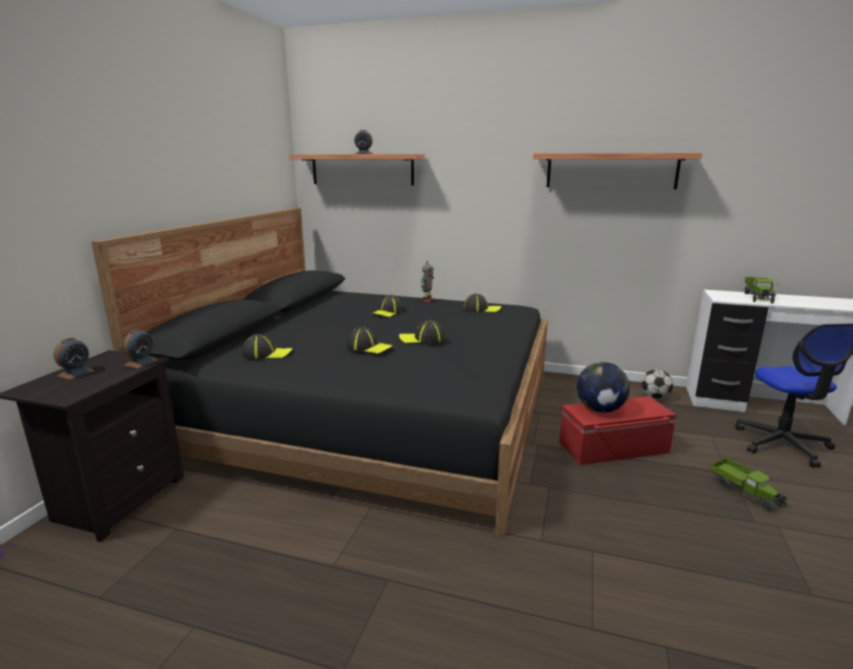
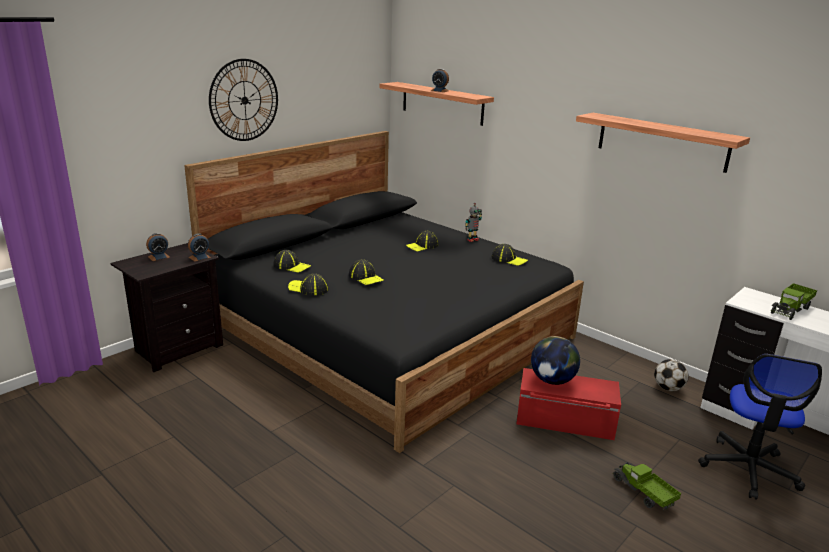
camera: 25 degrees right, 5 degrees up
(155, 159) = (244, 100): none -> wall clock
(422, 339) = (415, 279): cap -> cap (308, 289)
(745, 492) = (643, 493): toy truck -> toy truck turned 150 degrees clockwise

